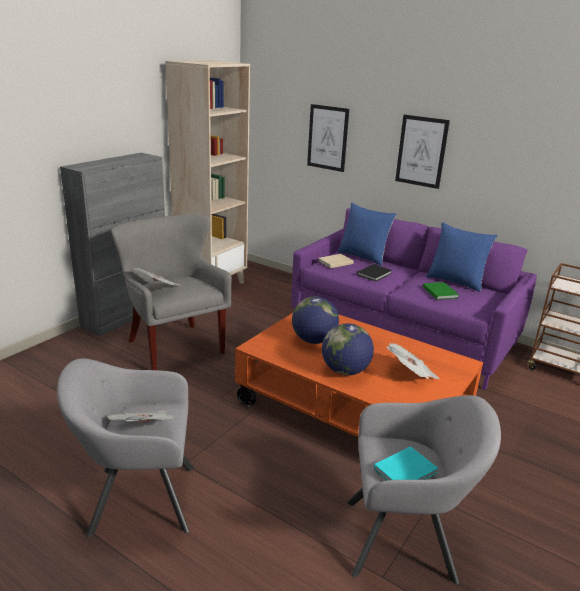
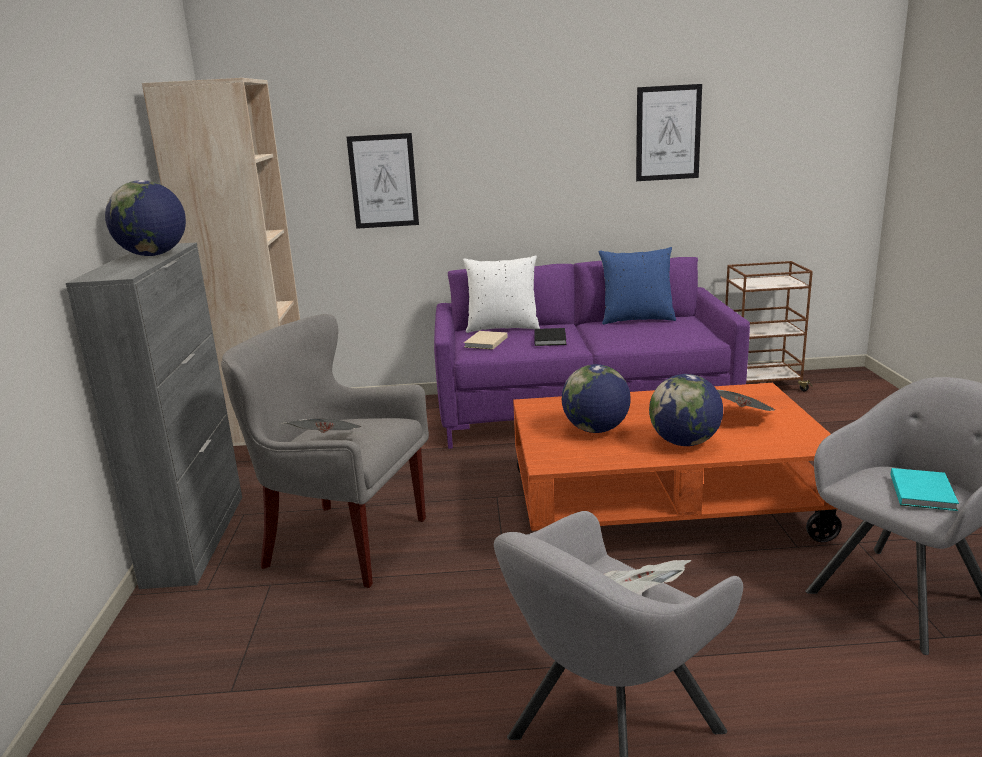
camera: 35 degrees left, 5 degrees down
(125, 160) = (153, 255): none -> globe
(363, 256) = (502, 328): blue pillow -> white pillow
(421, 151) = (530, 171): picture -> picture (668, 133)
(440, 292) = (644, 332): green book -> none

